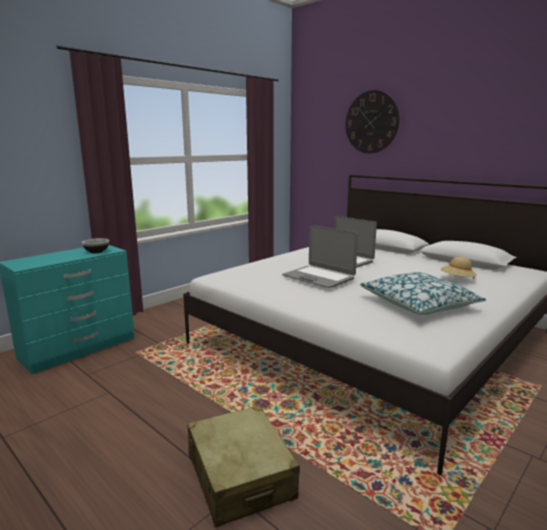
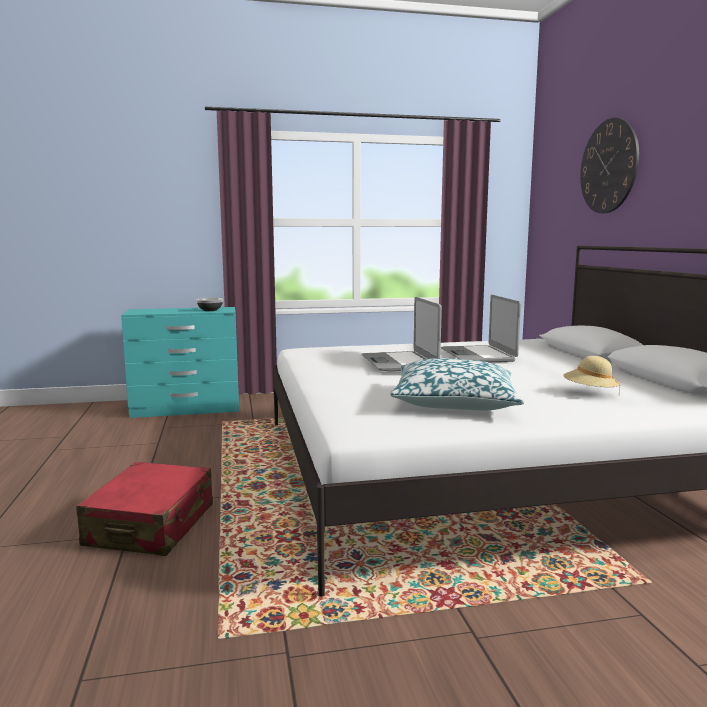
camera: 35 degrees right, 5 degrees down
(240, 476) = (151, 525): beige suitcase -> red suitcase

